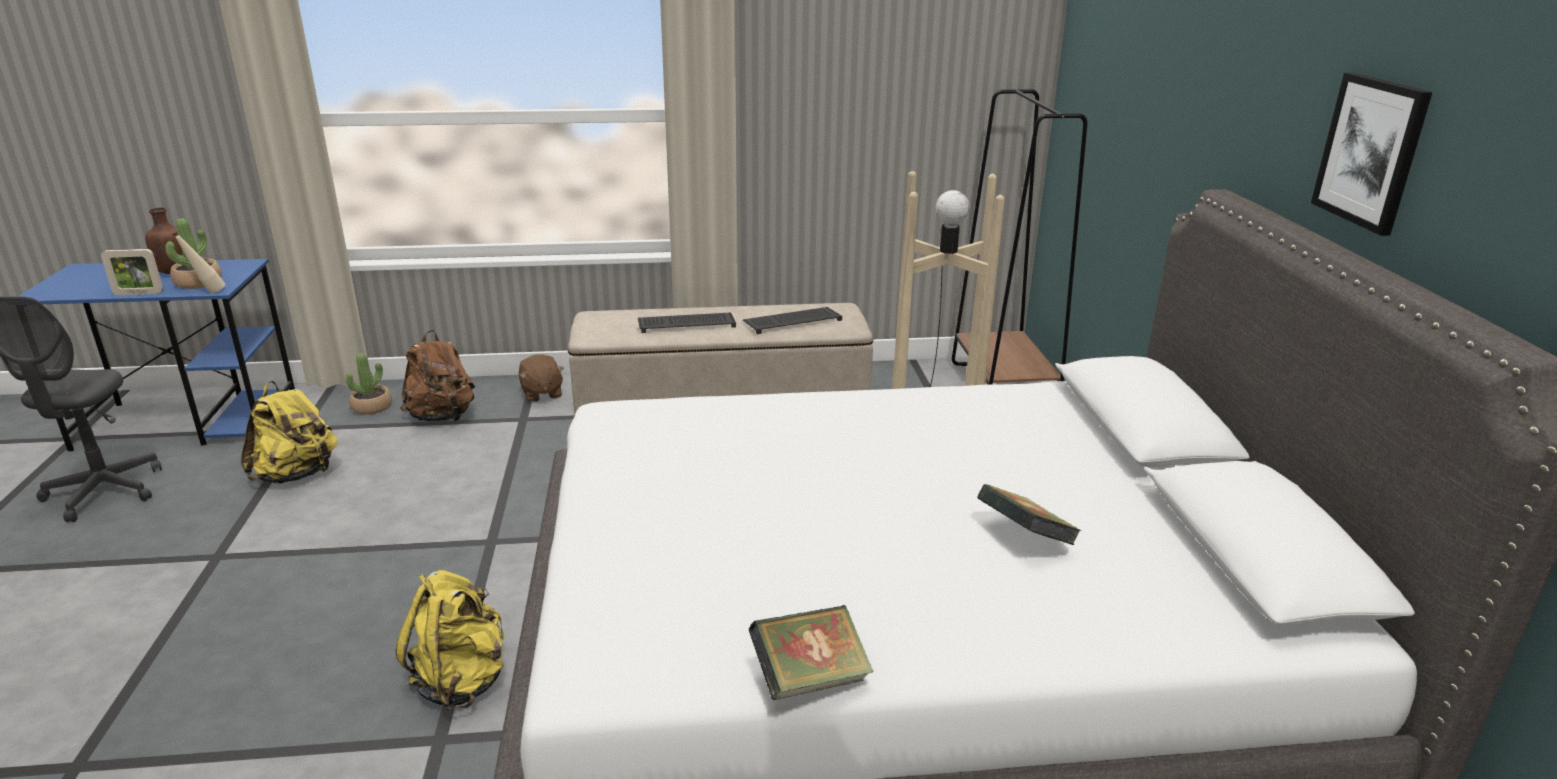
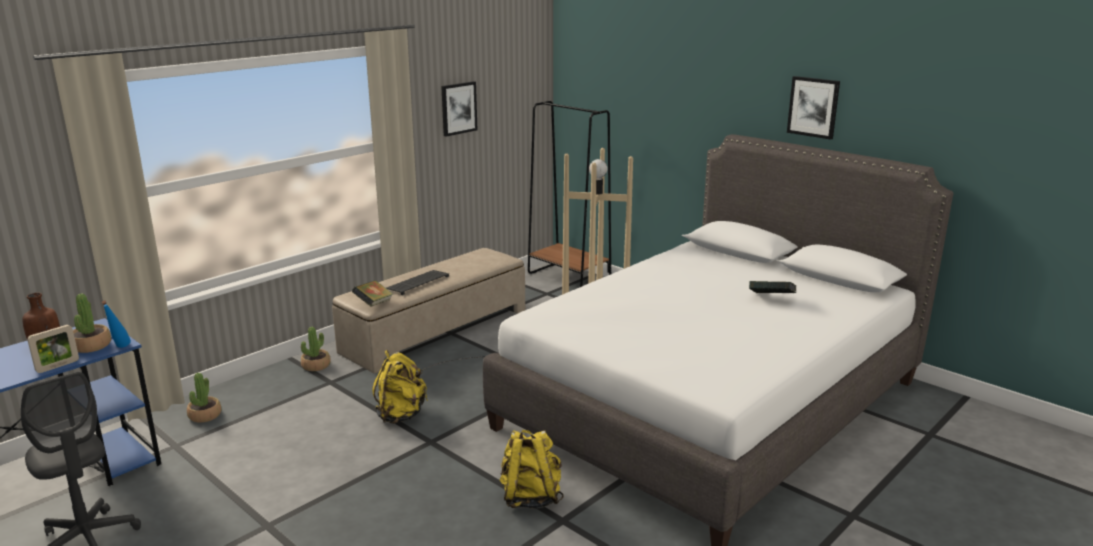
camera: 40 degrees left, 5 degrees down
(207, 293) = (120, 348): beige bottle -> blue bottle
(297, 475) = (230, 468): yellow backpack -> yellow backpack (401, 415)
(442, 417) = (272, 401): brown backpack -> none
(541, 393) = (316, 365): brown plush toy -> potted plant
(793, 321) = (473, 264): keyboard -> none
(810, 679) = (791, 363): book -> book (374, 304)
(845, 78) = (458, 108): none -> picture

